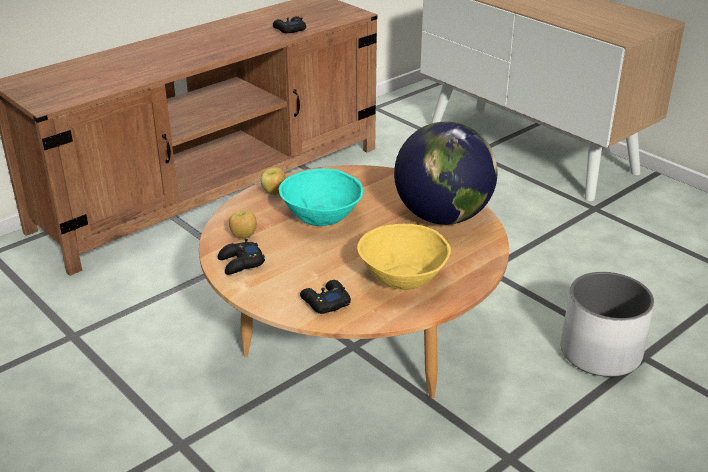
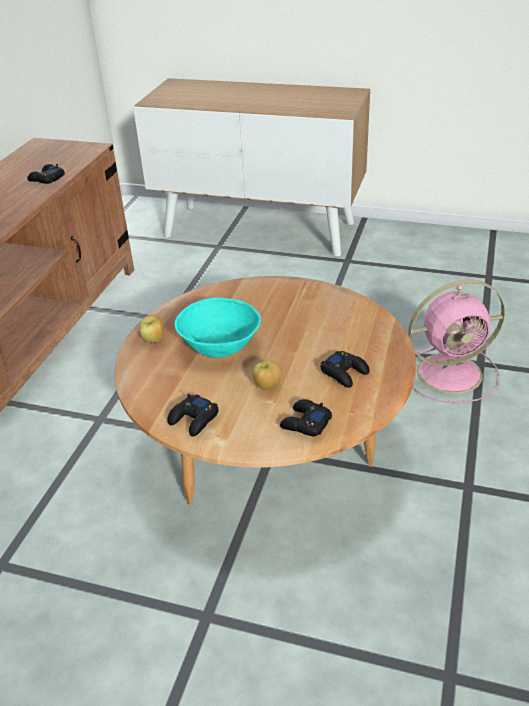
camera: 30 degrees left, 5 degrees up
(243, 236) = (169, 393): apple -> apple (267, 386)
(404, 277) = (344, 373): yellow bowl -> black game controller
(443, 216) = (318, 307): globe -> none
(601, 353) = (452, 373): white planter -> pink fan

